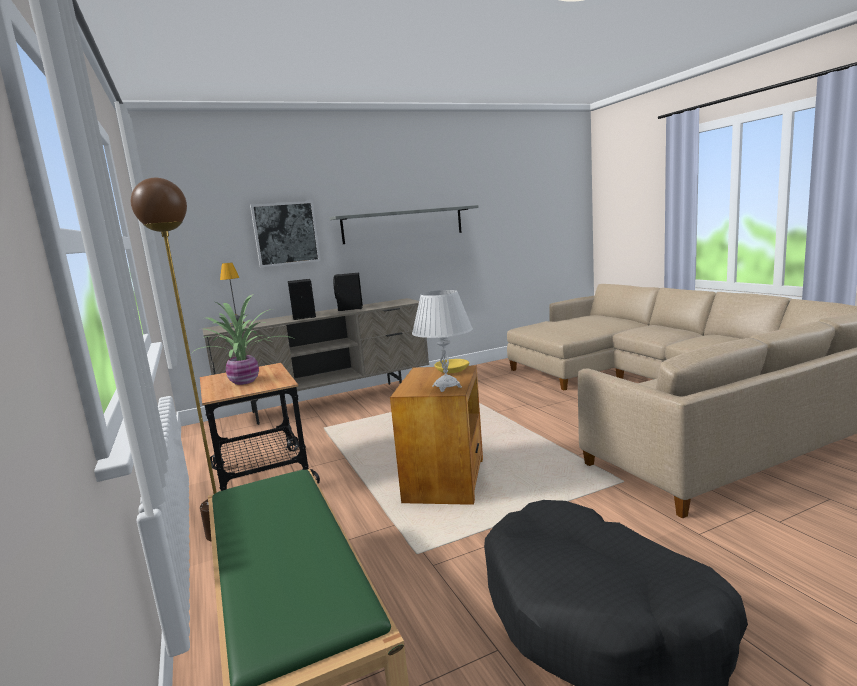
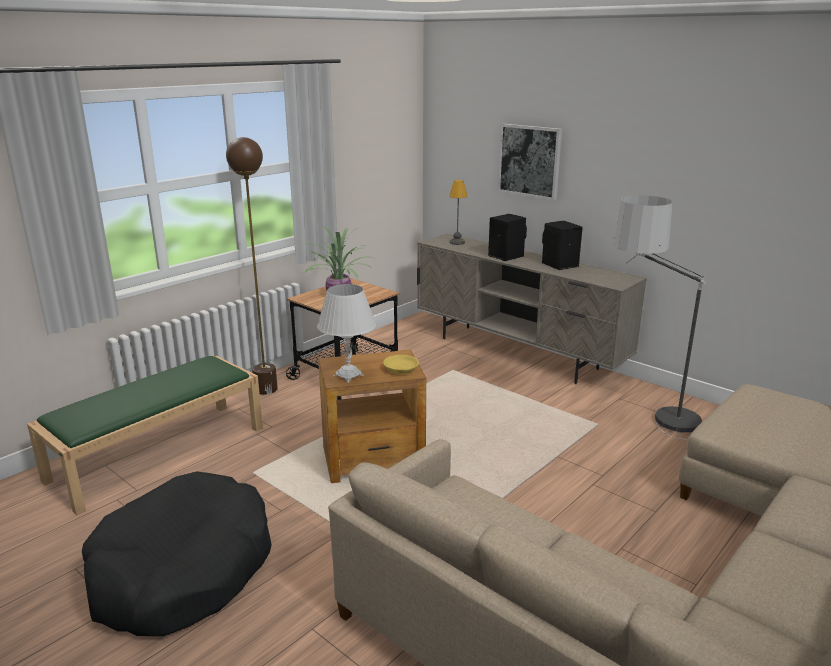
camera: 65 degrees right, 10 degrees up
(403, 225) = (666, 180): grey shelf -> none
(484, 384) = (649, 430): none -> floor lamp

